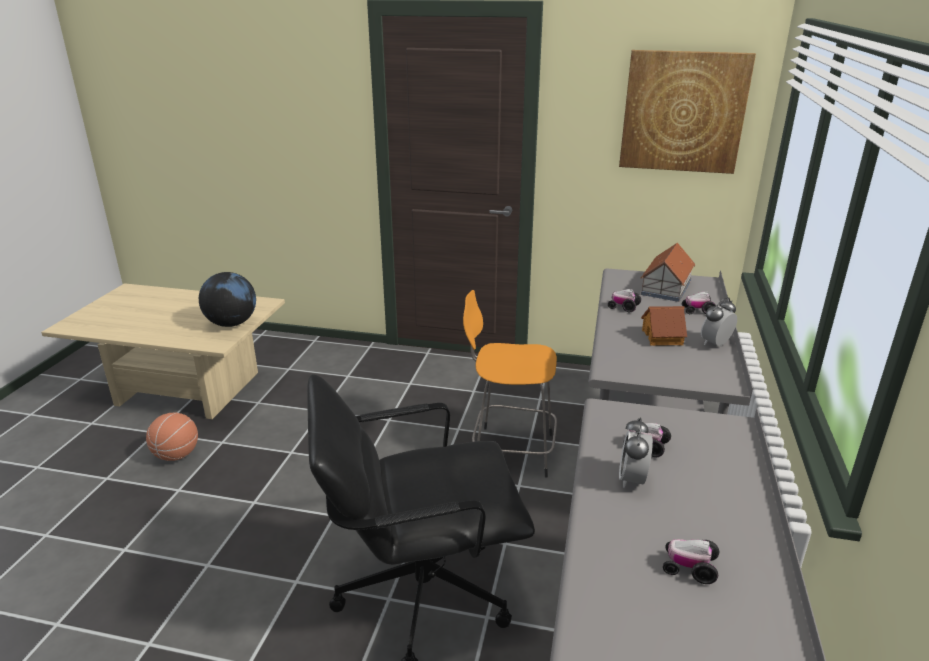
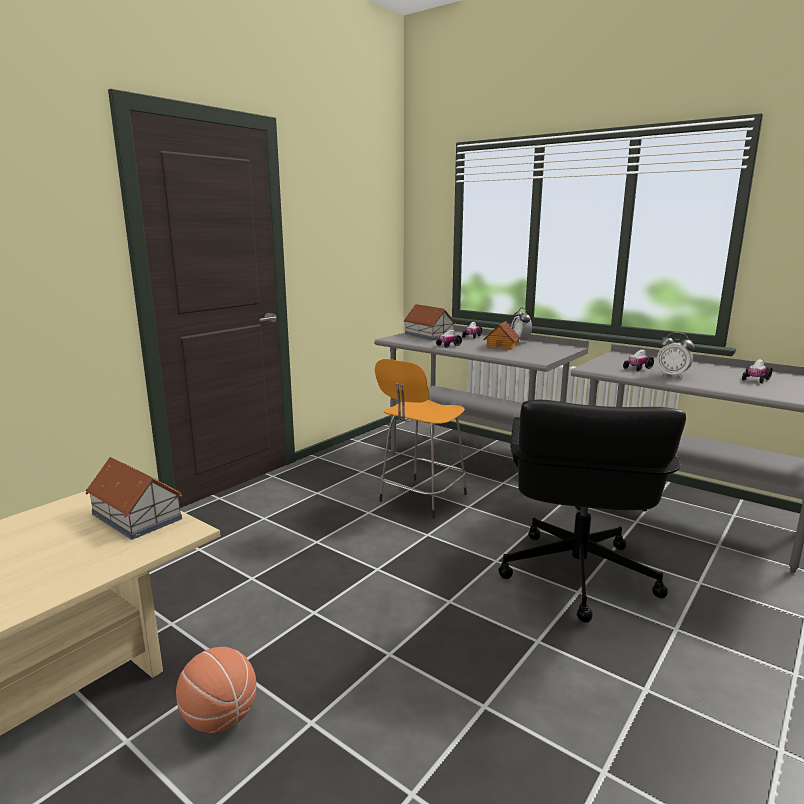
camera: 65 degrees left, 10 degrees down
(232, 323) = (136, 517): globe -> toy house
(683, 112) = (366, 215): picture -> none

